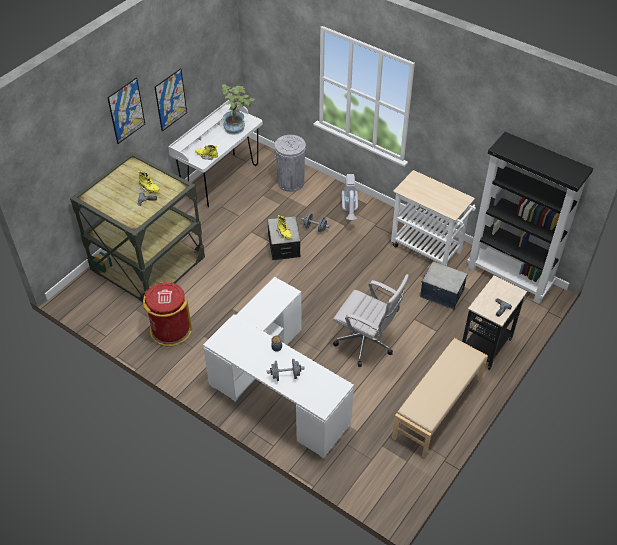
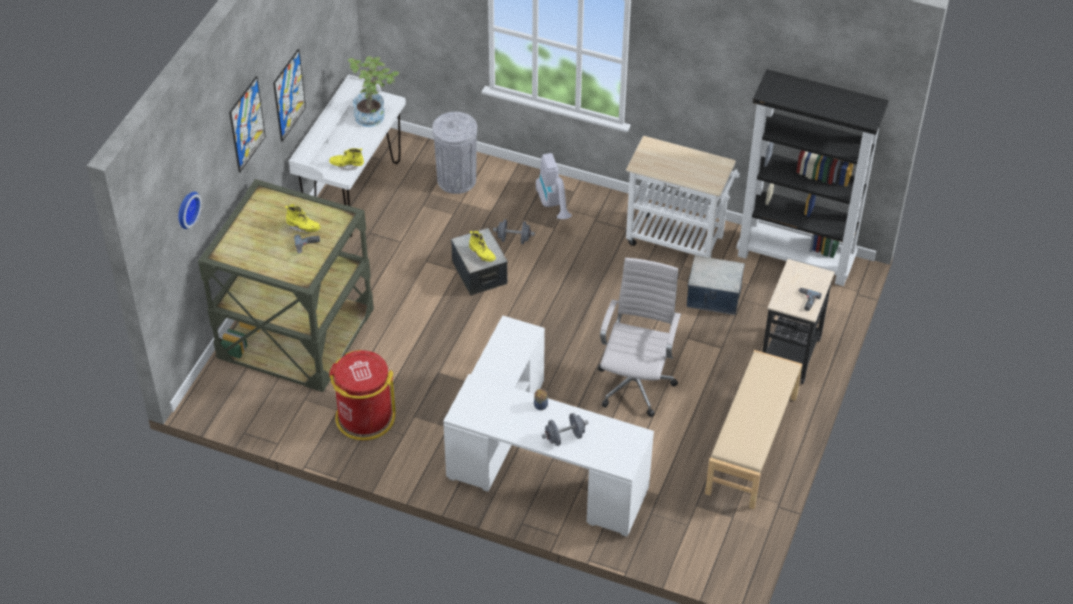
camera: 15 degrees left, 0 degrees up
(60, 159) = (186, 209): none -> wall clock
(367, 344) = (636, 383): white office chair -> white office chair turned 90 degrees counterclockwise

